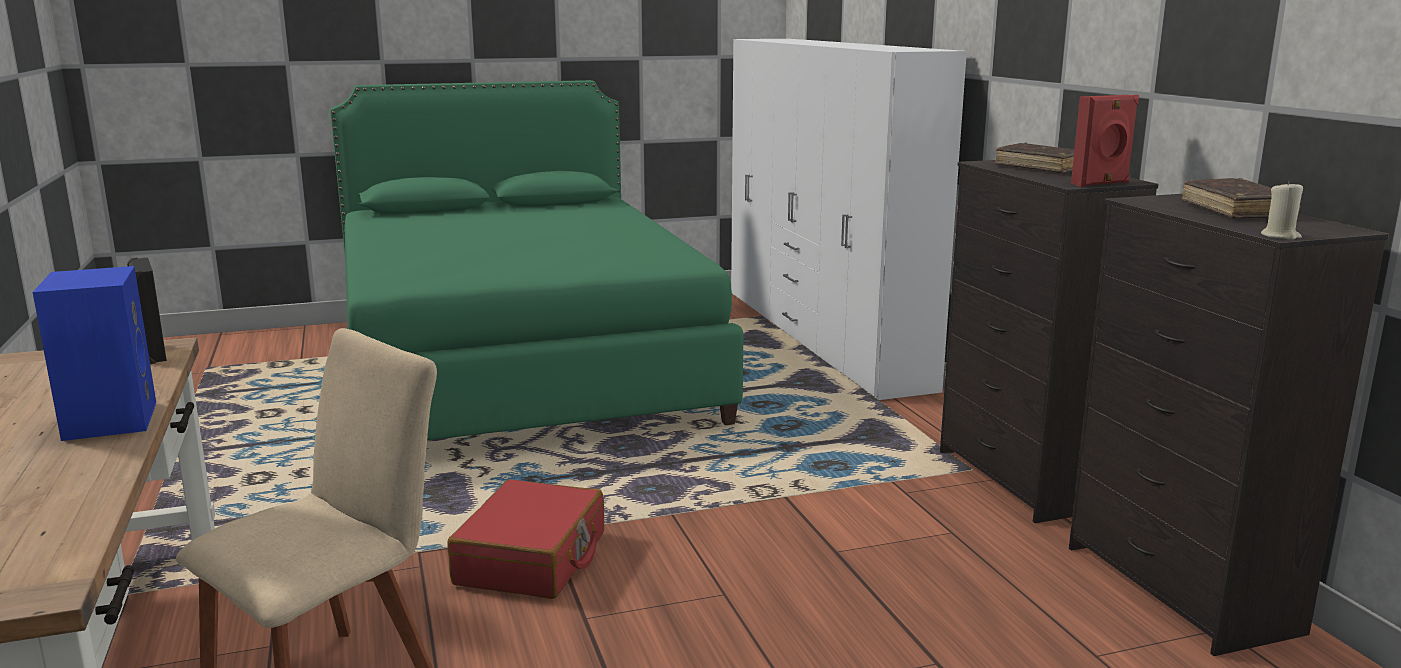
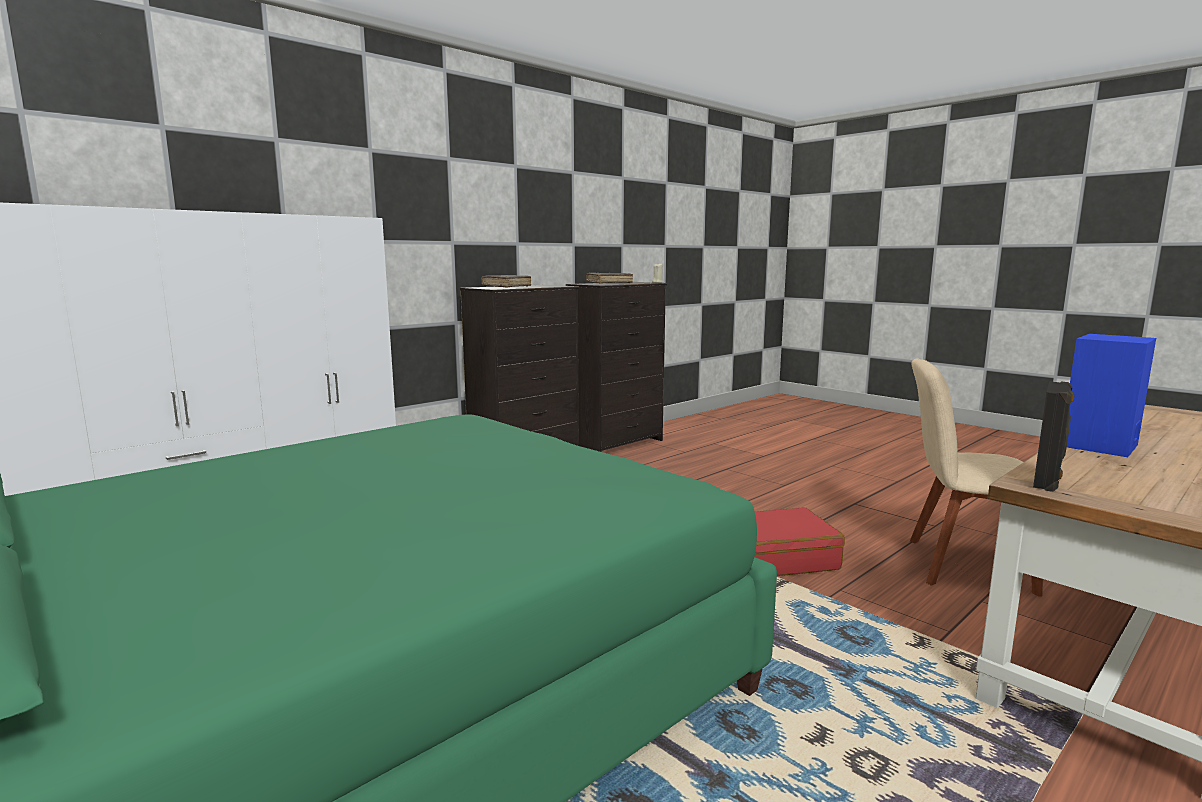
camera: 115 degrees left, 5 degrees down
(1101, 184) = (557, 285): red speaker -> none

